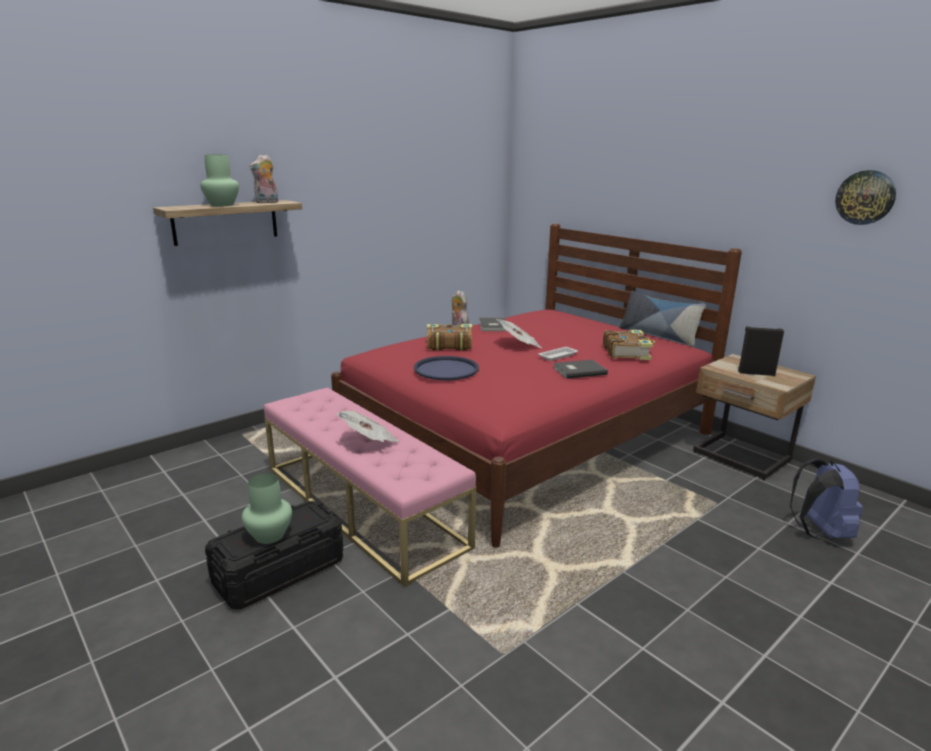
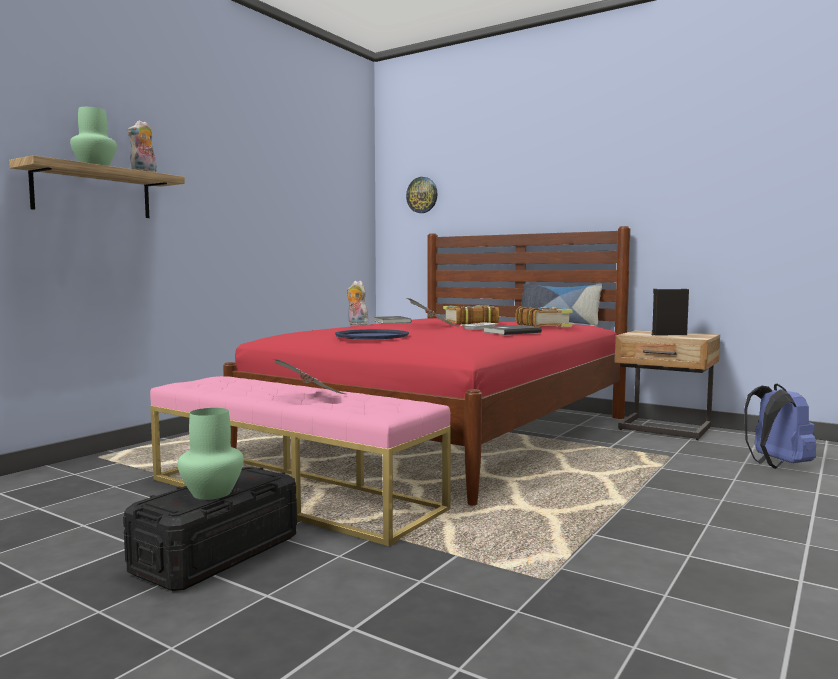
camera: 15 degrees left, 15 degrees down
(448, 344) = (357, 328): book -> book (469, 323)
(865, 197) = (735, 164): wall clock -> wall clock (422, 195)

